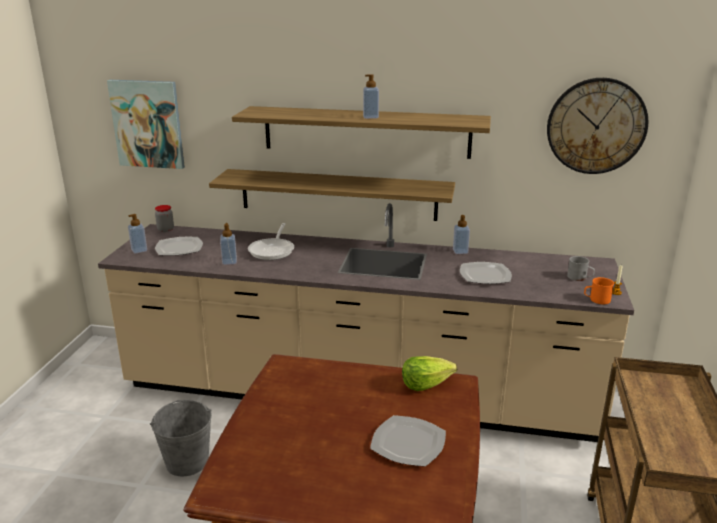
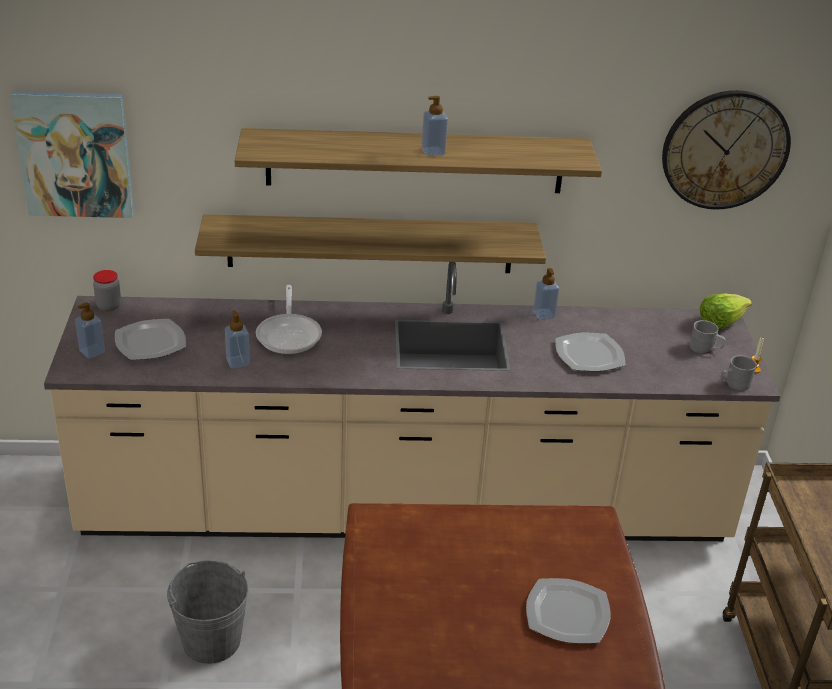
camera: 15 degrees left, 10 degrees up
(425, 384) = (558, 526): lettuce -> lettuce (720, 321)
(596, 300) = (734, 384): orange mug -> grey mug

